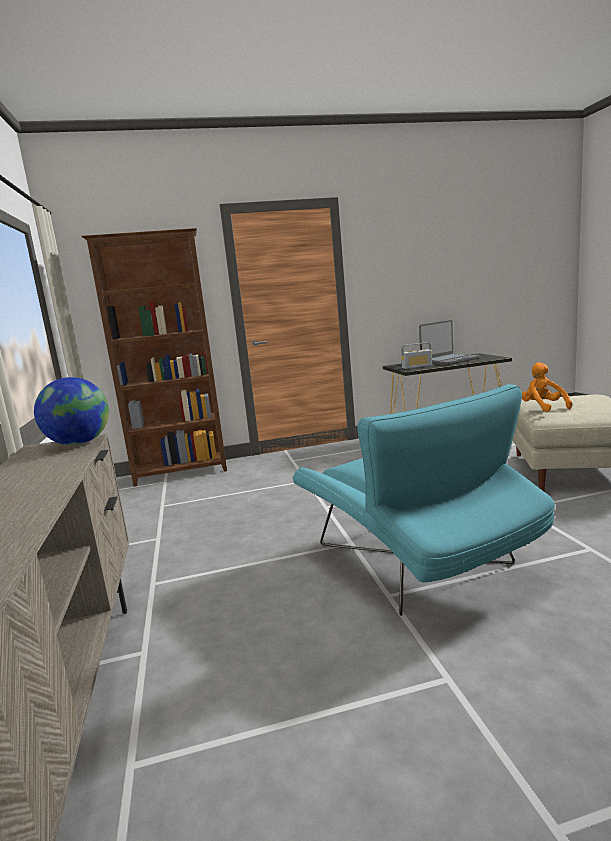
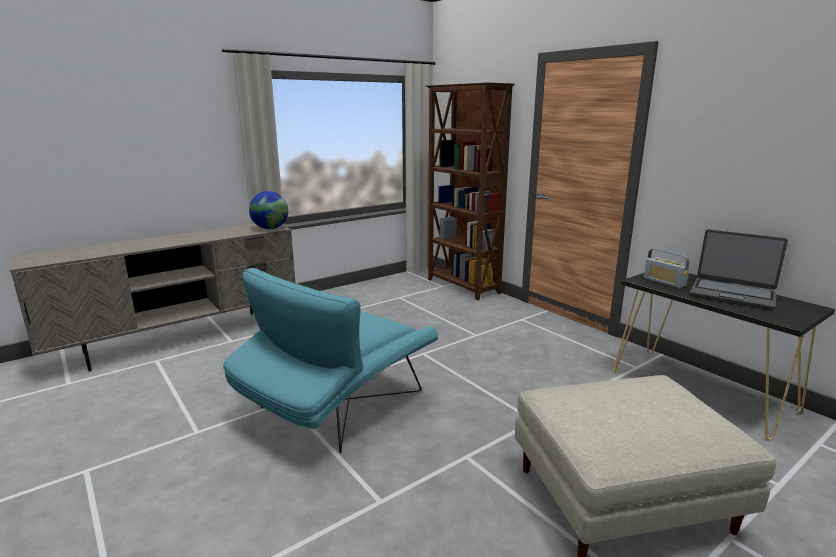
camera: 65 degrees right, 5 degrees up
(542, 408) = (599, 389): orange plush toy -> none

